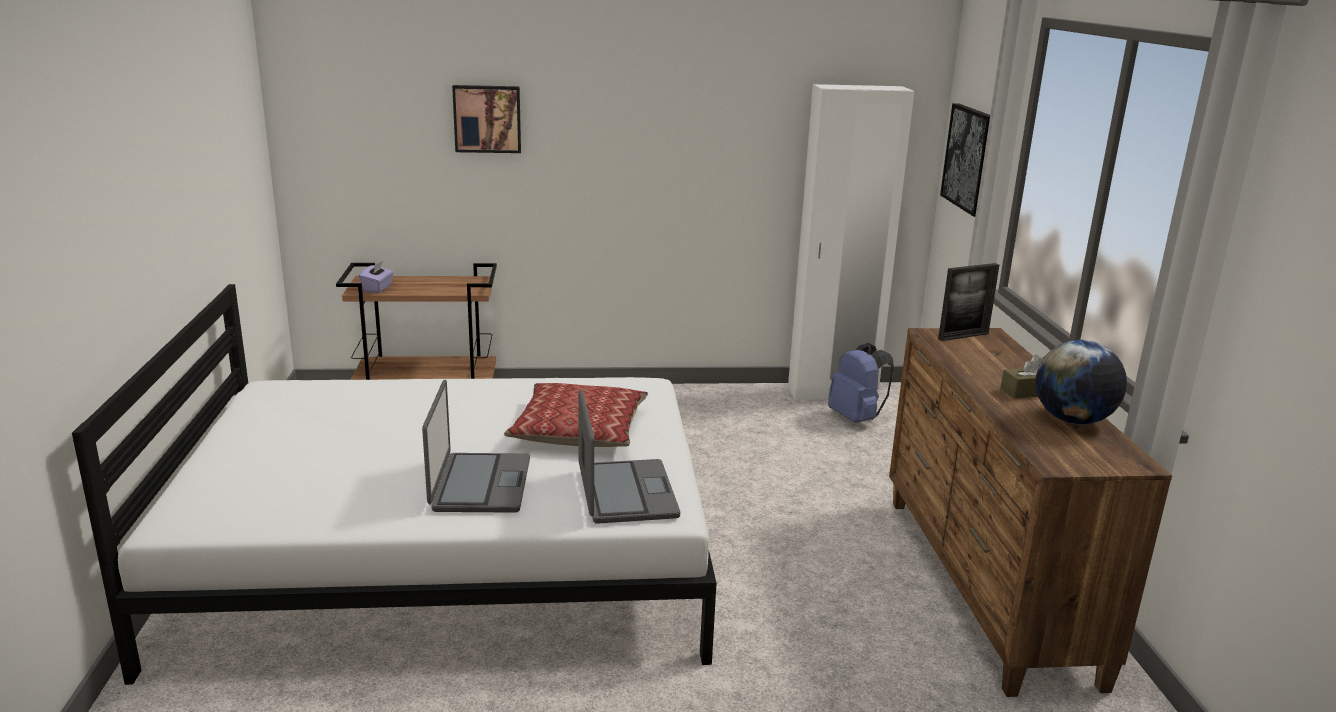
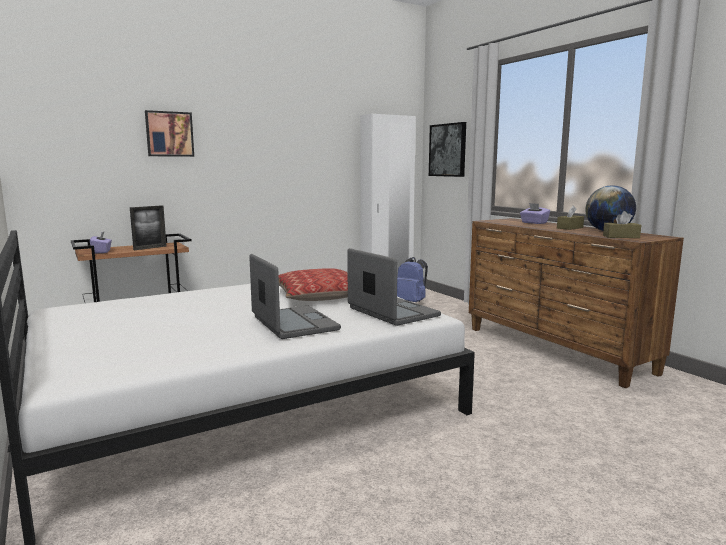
camera: 25 degrees left, 10 degrees down
(963, 336) = (502, 220): picture frame -> picture frame (150, 248)
(1001, 358) = (534, 223): none -> purple tissue box
(1052, 447) = (621, 237): none -> brown tissue box

